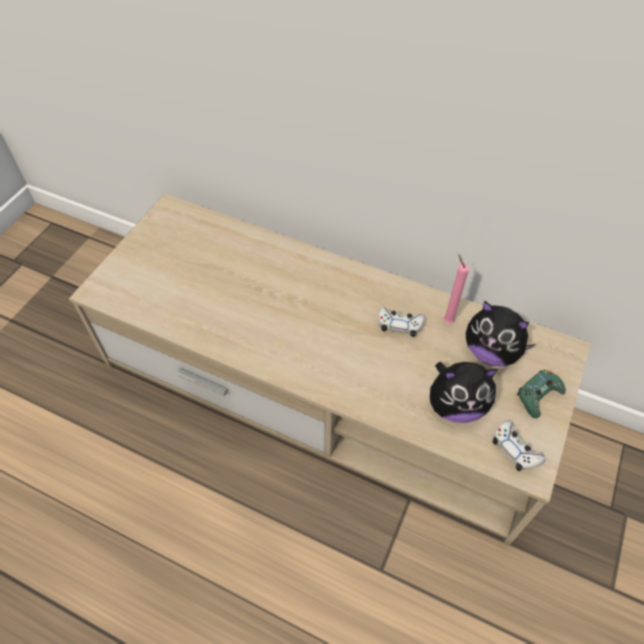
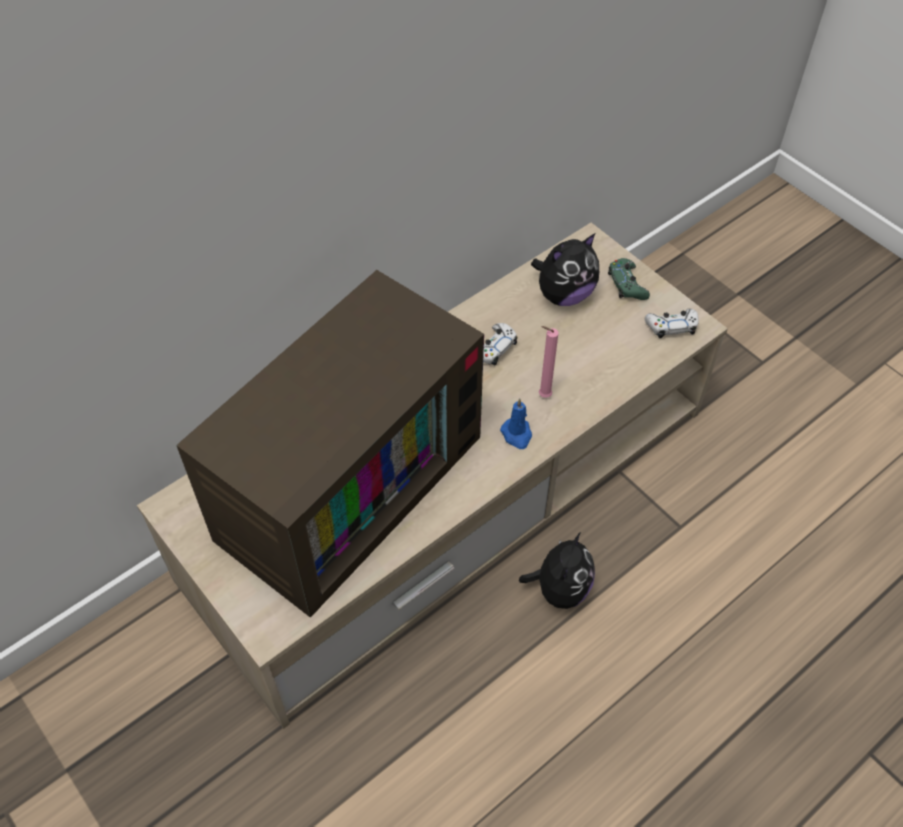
camera: 65 degrees left, 0 degrees up
(229, 284) = (346, 480): none -> television
(324, 371) = (517, 435): none -> blue candle
(447, 320) = (509, 310): pink candle -> pink candle (542, 395)
(455, 406) = (608, 347): plush toy -> plush toy (559, 589)

